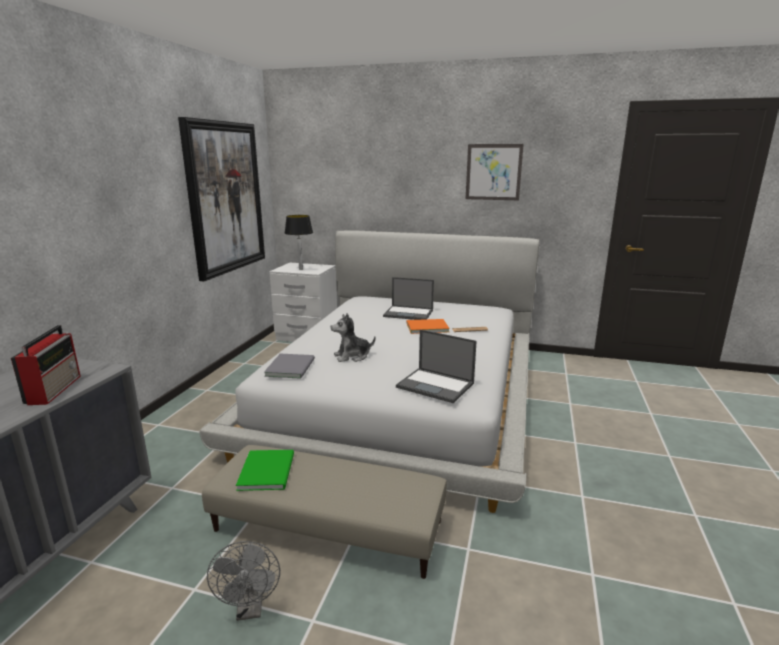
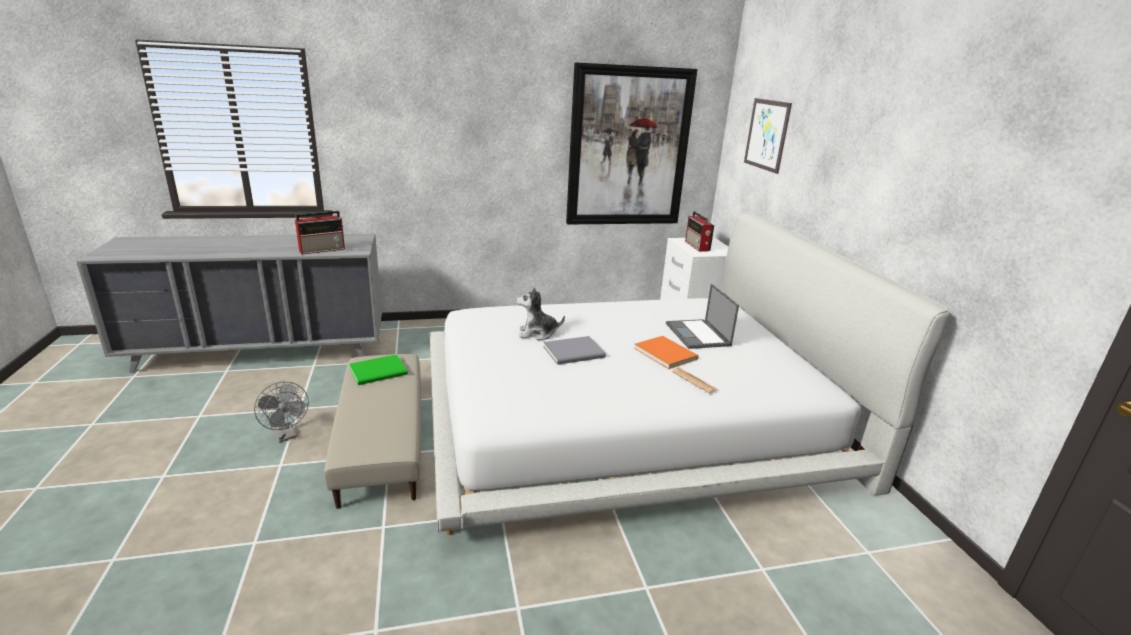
camera: 60 degrees right, 5 degrees up
(250, 609) = (286, 435): grey fan -> grey fan turned 90 degrees counterclockwise
(292, 367) = (489, 315): grey book -> grey book (576, 352)
(301, 269) = (697, 246): table lamp -> radio
(352, 356) = (537, 333): plush toy -> plush toy turned 45 degrees counterclockwise
(436, 385) = (506, 388): laptop -> none
(493, 172) = (930, 173): picture -> picture (767, 134)

